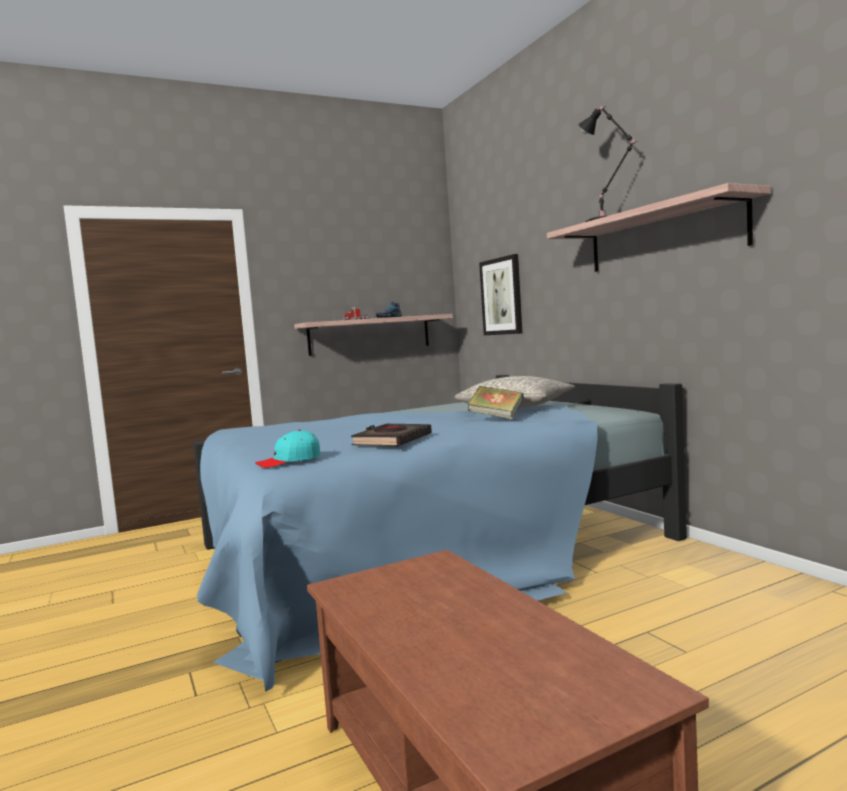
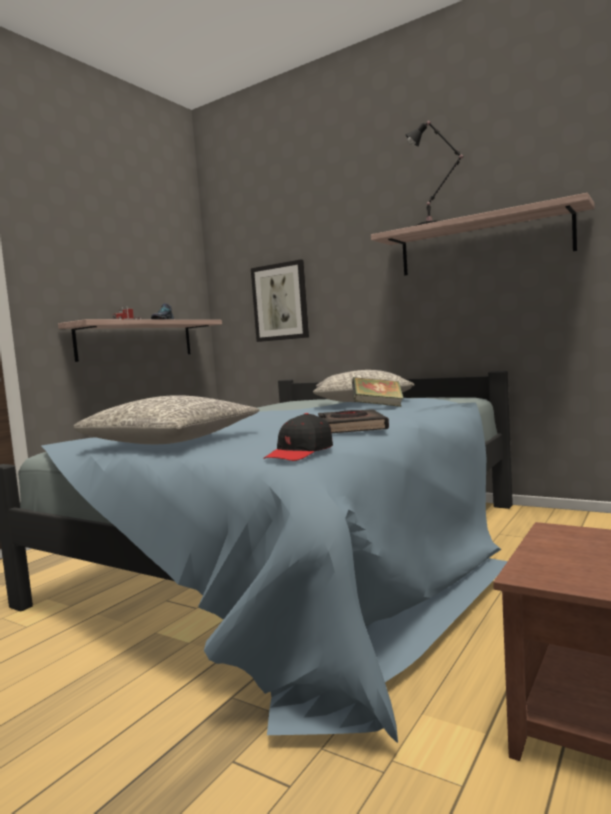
camera: 30 degrees left, 0 degrees up
(273, 437) = (171, 441): none -> grey pillow
(289, 461) = (300, 453): turquoise cap -> black cap

